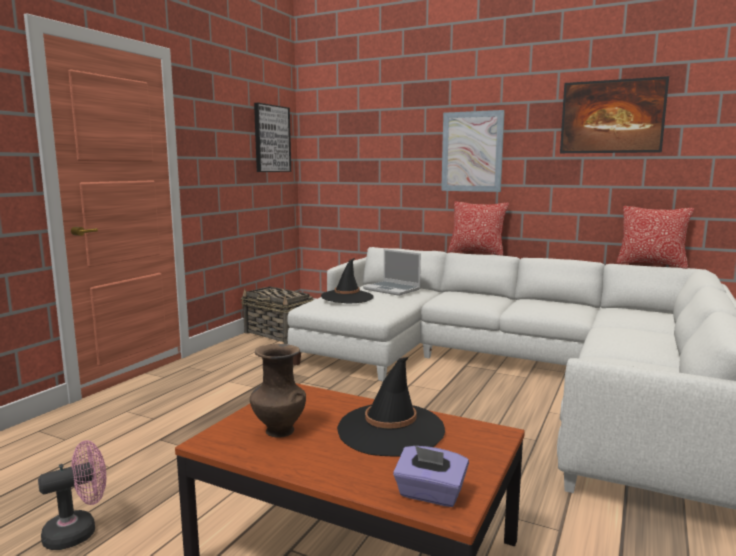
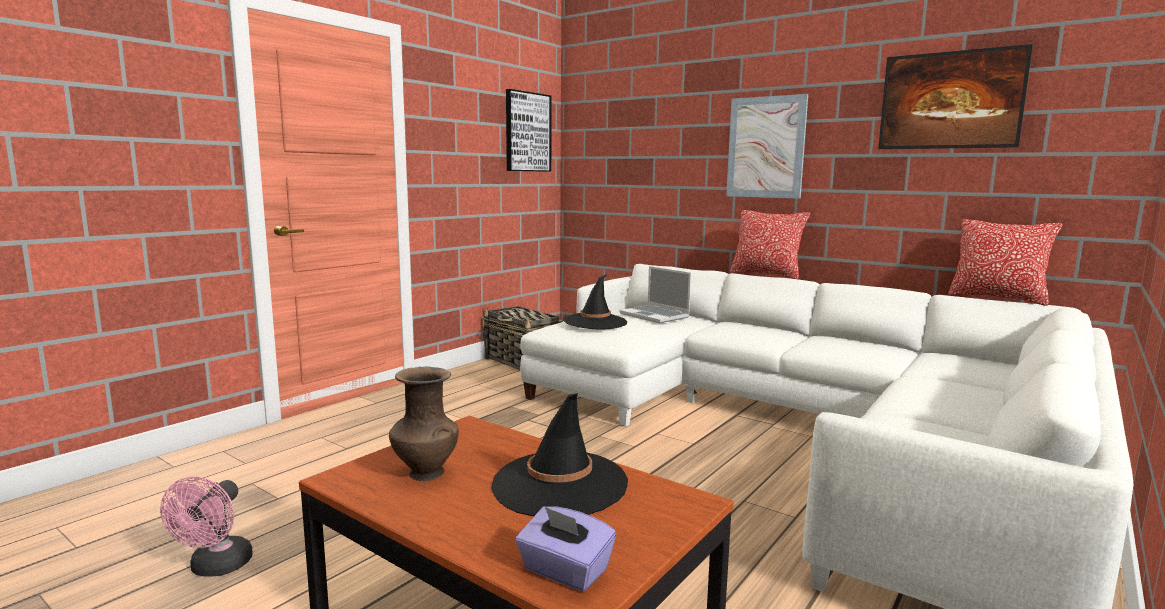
camera: 10 degrees right, 0 degrees up
(79, 532) = (216, 568): pink fan -> pink fan turned 120 degrees clockwise

